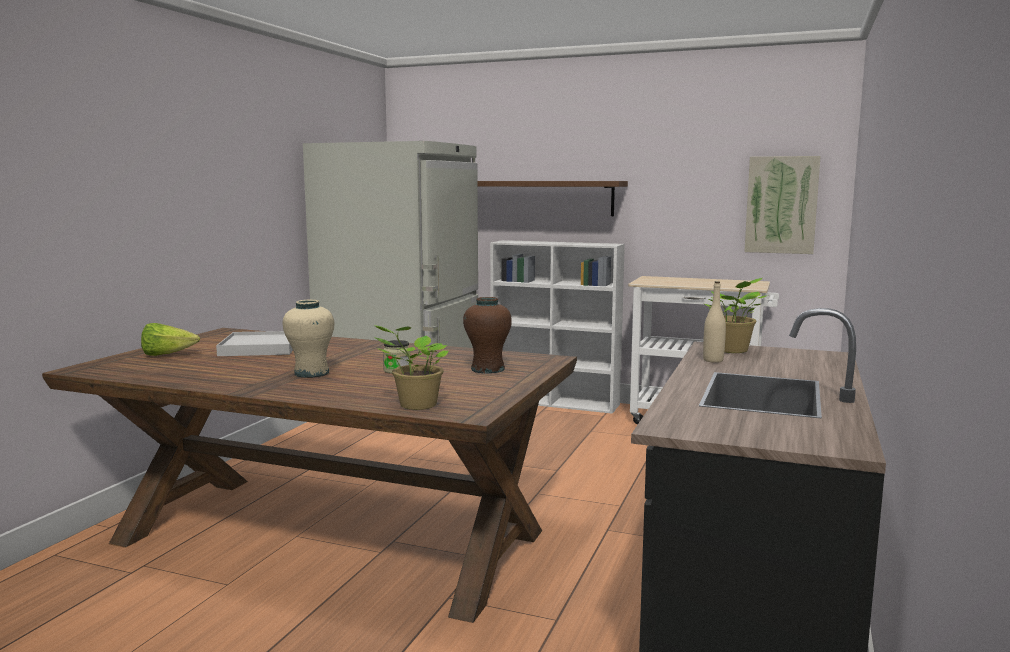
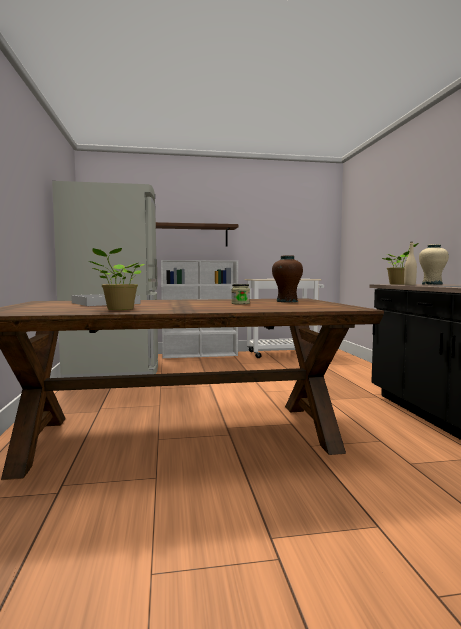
camera: 30 degrees left, 5 degrees down
(167, 355) = (40, 307): lettuce -> none
(311, 373) = (192, 306): beige vase -> beige vase (432, 284)
(415, 405) = (314, 309): potted plant -> potted plant (118, 309)
(781, 205) = (311, 240): picture -> none

